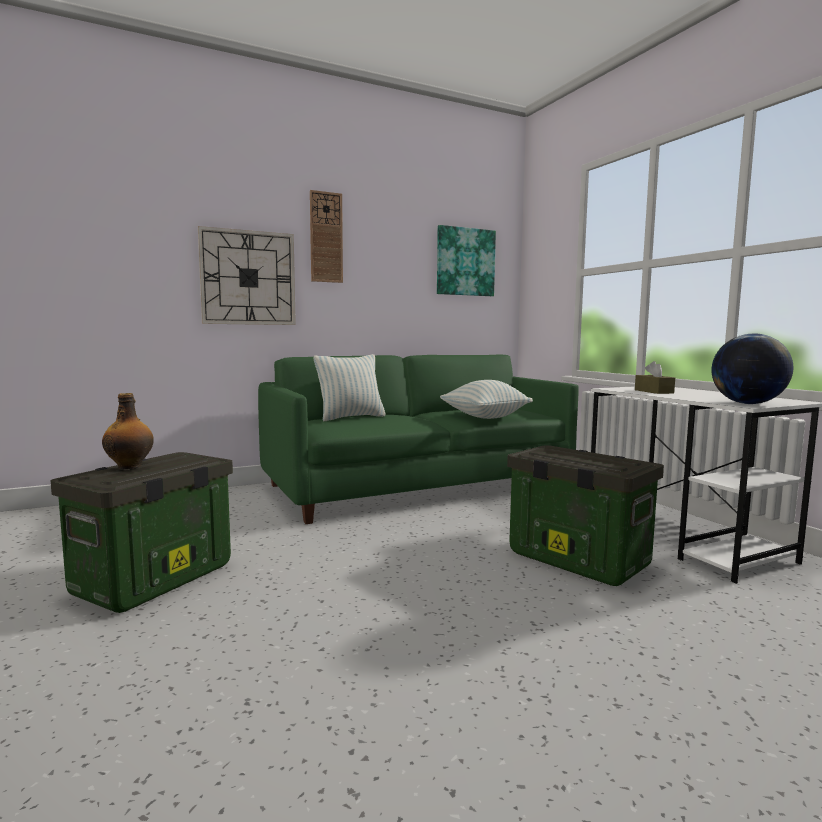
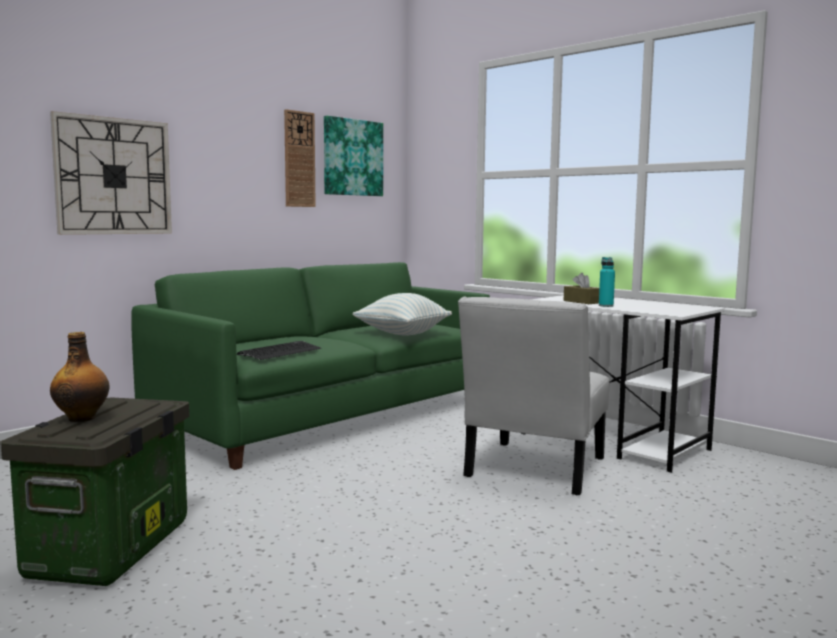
camera: 20 degrees left, 0 degrees up
(326, 237) = (203, 127): wall clock -> wall clock (299, 159)
(351, 417) = (257, 343): pillow -> none
(357, 425) = (280, 352): none -> keyboard
(575, 560) = (533, 470): storage box -> white chair
(675, 395) = (606, 306): none -> turquoise bottle
(747, 404) = (672, 312): globe -> none

